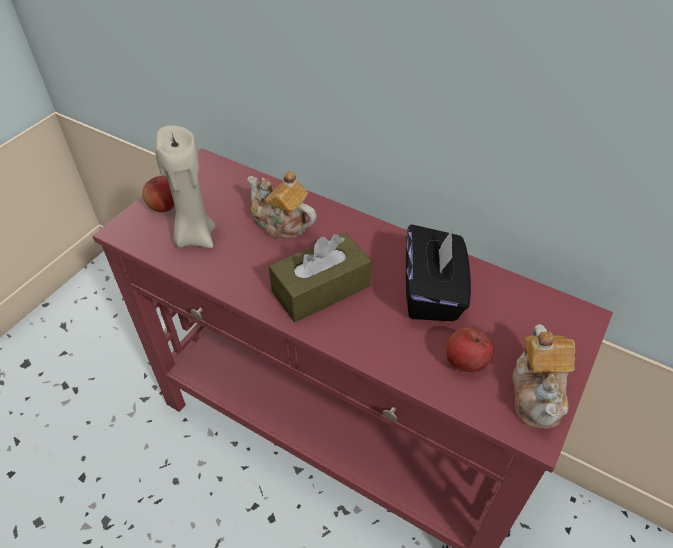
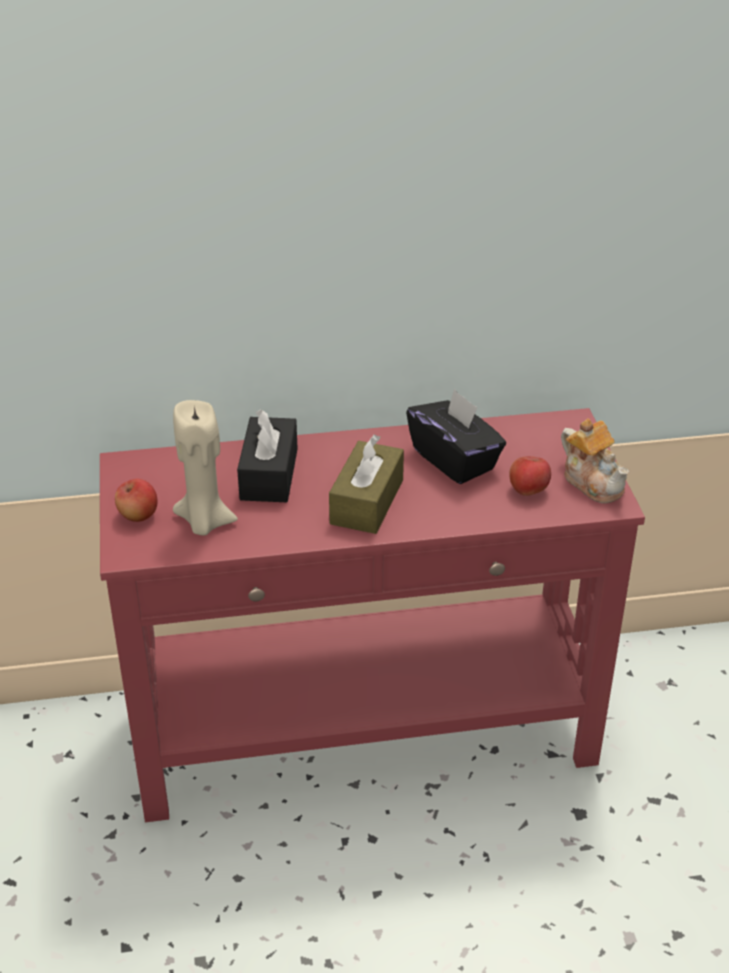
camera: 40 degrees left, 10 degrees down
(281, 223) = (269, 474): teapot -> black tissue box

